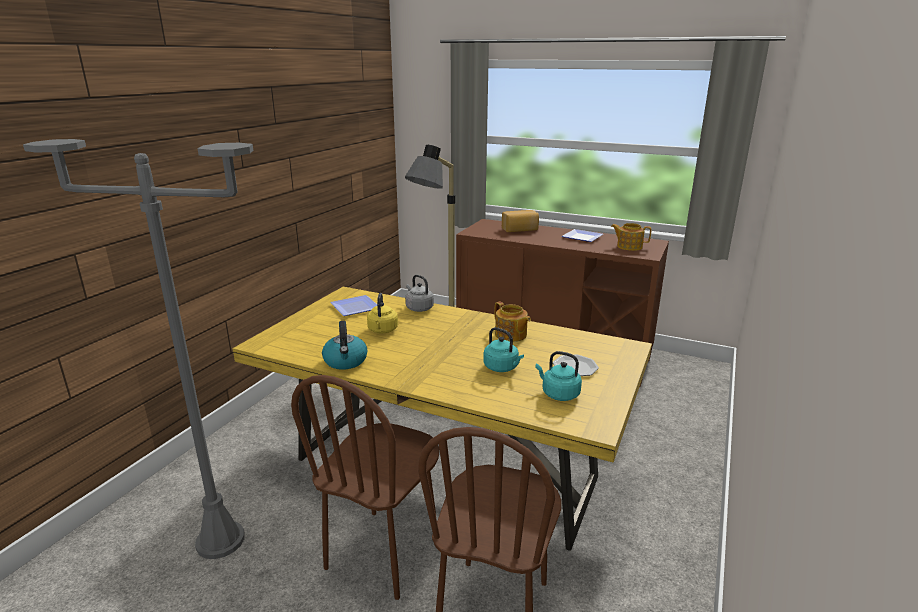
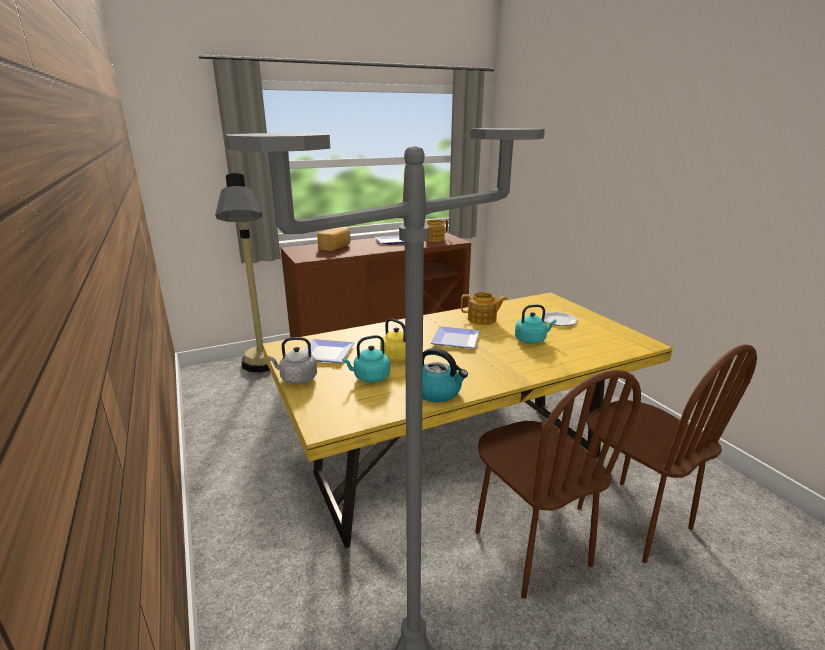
camera: 50 degrees left, 0 degrees up
(418, 308) = (378, 331): grey kettle -> grey kettle (296, 379)
(449, 337) = (454, 339): none -> plate
(558, 394) = (591, 337): turquoise kettle -> turquoise kettle (370, 377)

